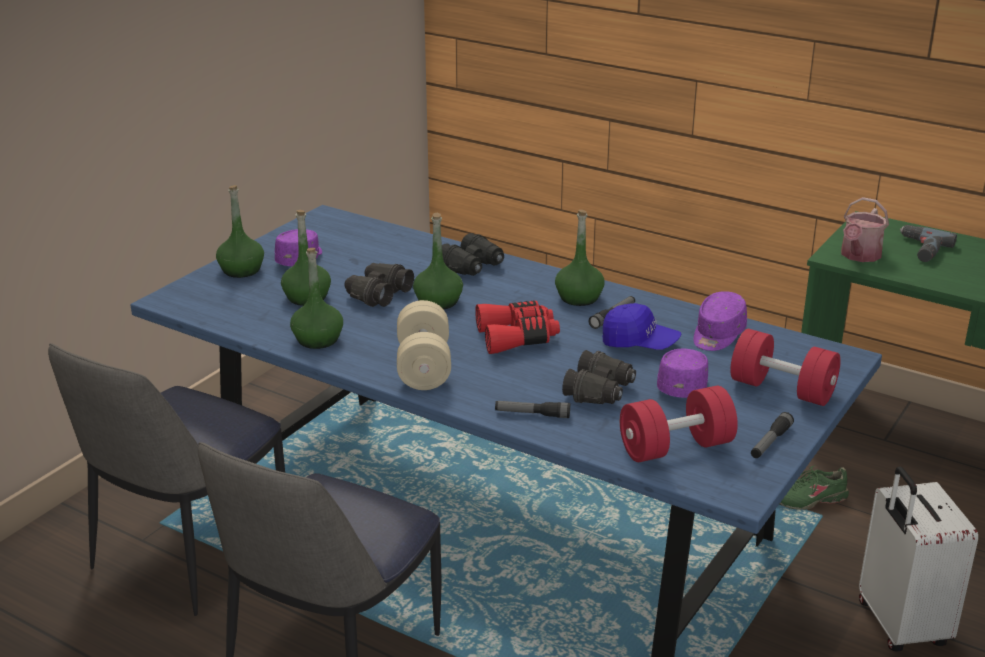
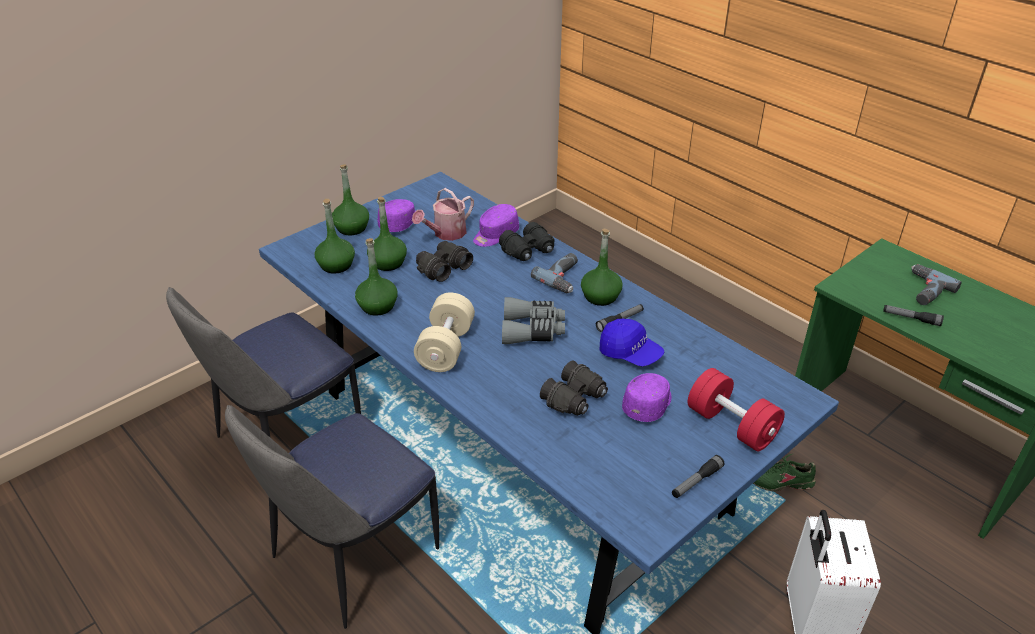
camera: 15 degrees right, 10 degrees up
(438, 302) = (486, 283): green bottle -> green bottle (336, 265)
(517, 337) = (533, 330): red binoculars -> grey binoculars
(528, 286) = (564, 278): none -> power drill
(532, 414) = (510, 412): flashlight -> flashlight (911, 318)
(676, 448) = (612, 471): red dumbbell -> none
(717, 335) = (700, 355): purple cap -> purple cap (495, 235)
(859, 256) = (863, 289): watering can -> watering can (446, 233)

